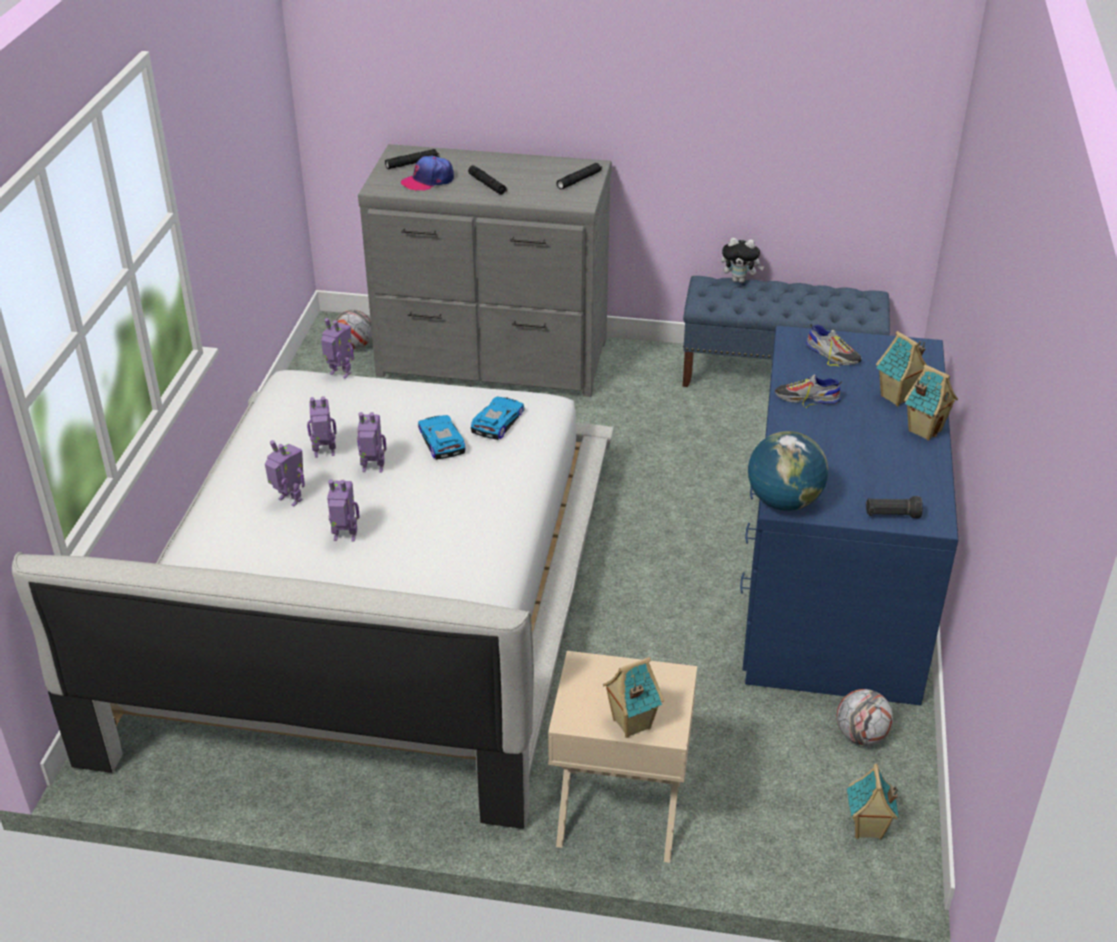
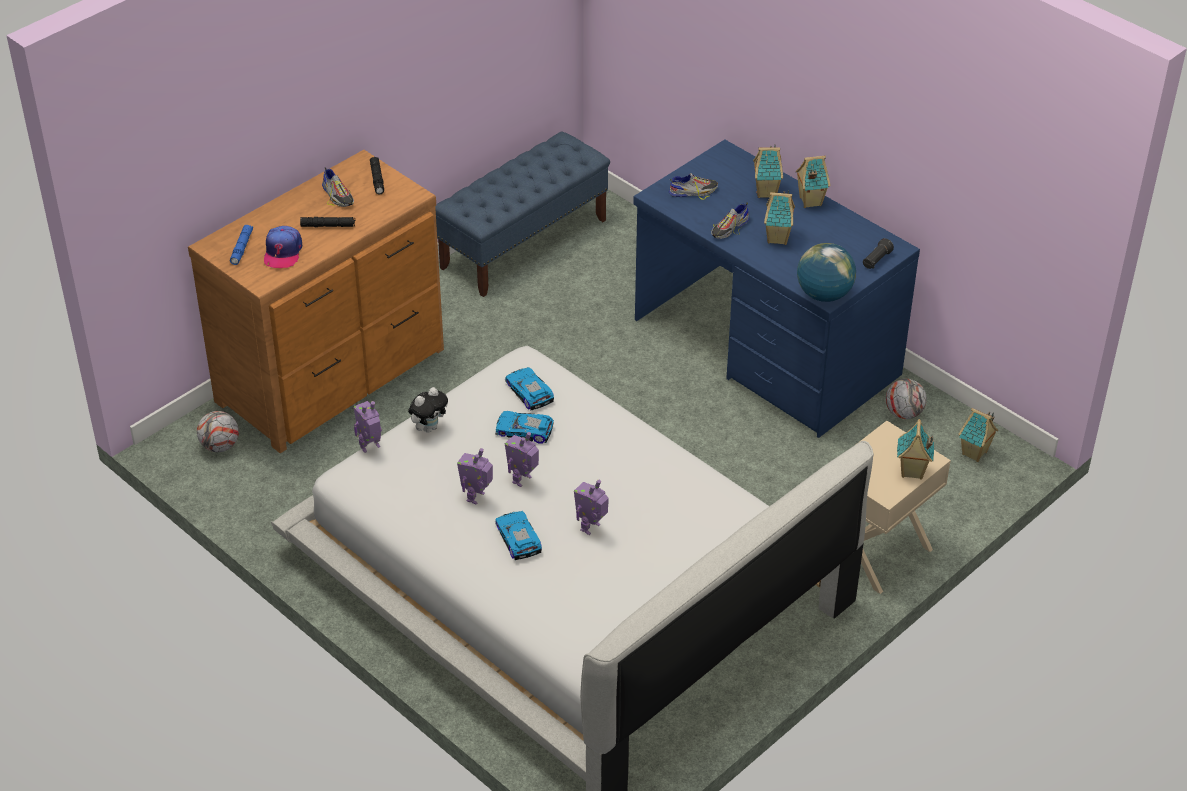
camera: 55 degrees left, 5 degrees up
(289, 500) = (517, 539): toy robot -> toy car
(412, 163) = (242, 248): black flashlight -> blue flashlight
(493, 360) = (334, 376): grey dresser -> brown dresser
(533, 173) = (338, 195): none -> shoe
(740, 280) = (471, 187): plush toy -> plush toy (429, 427)
(834, 434) = (778, 238): none -> toy house

